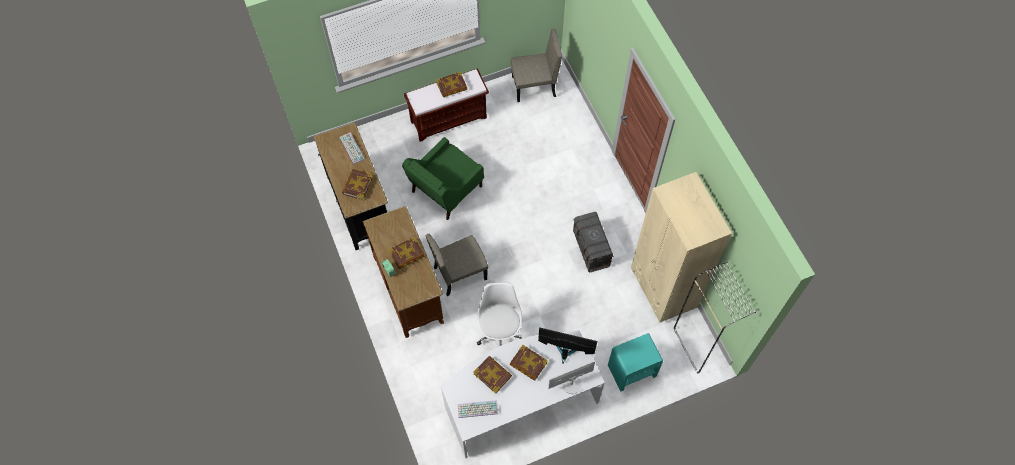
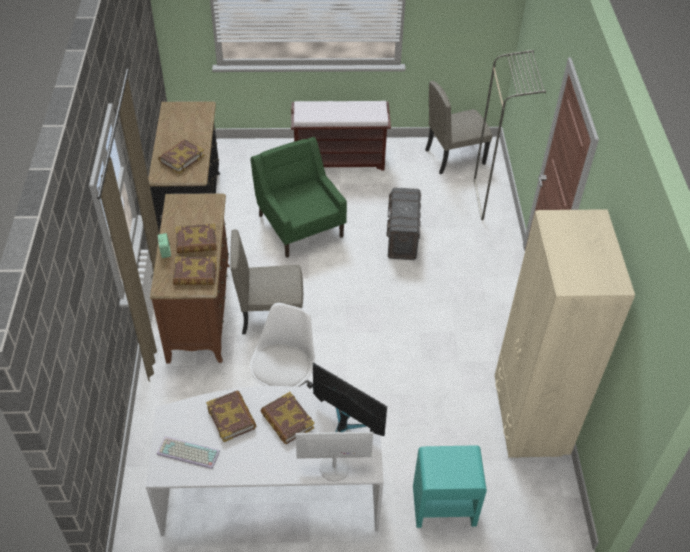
camera: 20 degrees right, 15 degrees down
(351, 148) = (196, 123): keyboard -> none
(445, 190) = (300, 225): green armchair -> green armchair turned 90 degrees clockwise
(452, 86) = (349, 109): book -> book (195, 274)
(534, 87) = (454, 156): beige chair -> beige chair turned 150 degrees clockwise
(591, 249) = (450, 340): grey storage box -> grey storage box (402, 237)
(698, 346) = (554, 507): grey clothes rack -> grey clothes rack (494, 200)

